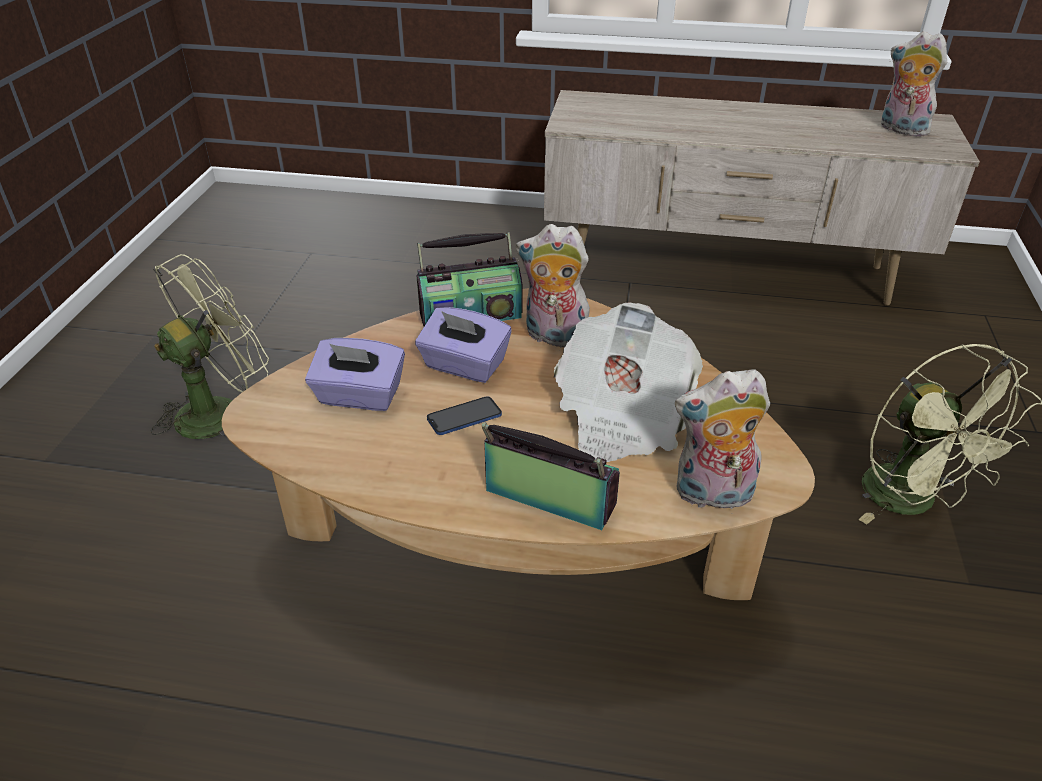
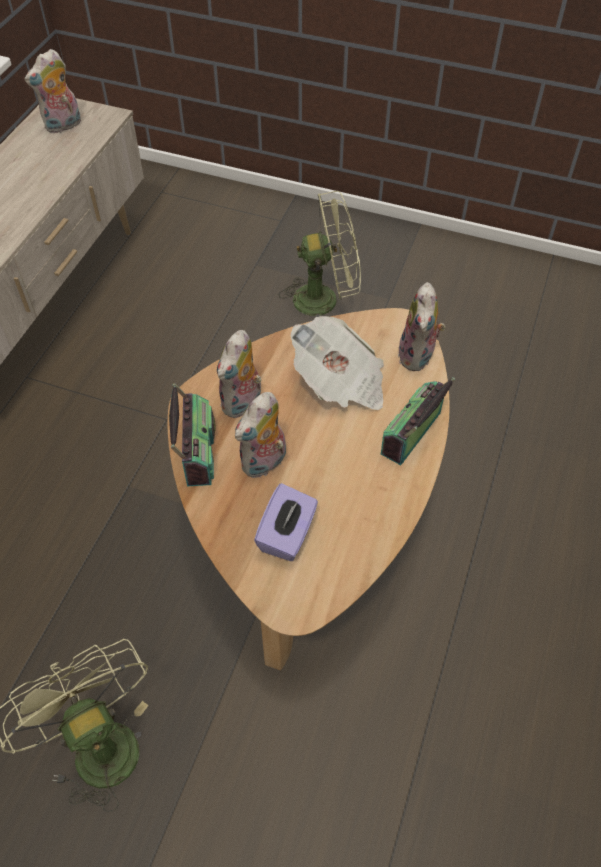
camera: 80 degrees left, 15 degrees up
(464, 365) = (264, 463): purple tissue box -> plush toy
(464, 417) = (325, 469): phone -> none

